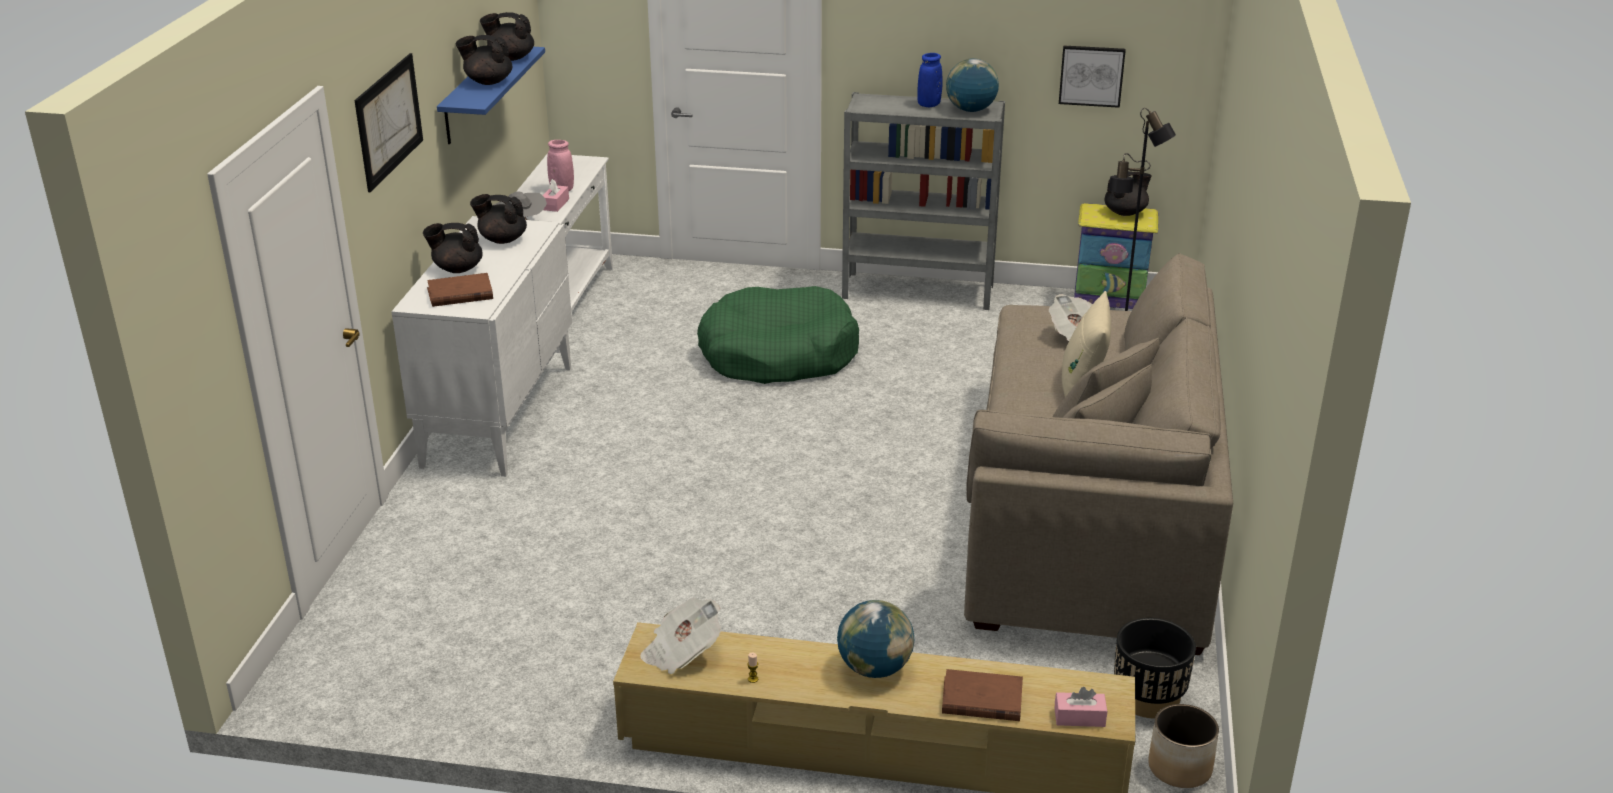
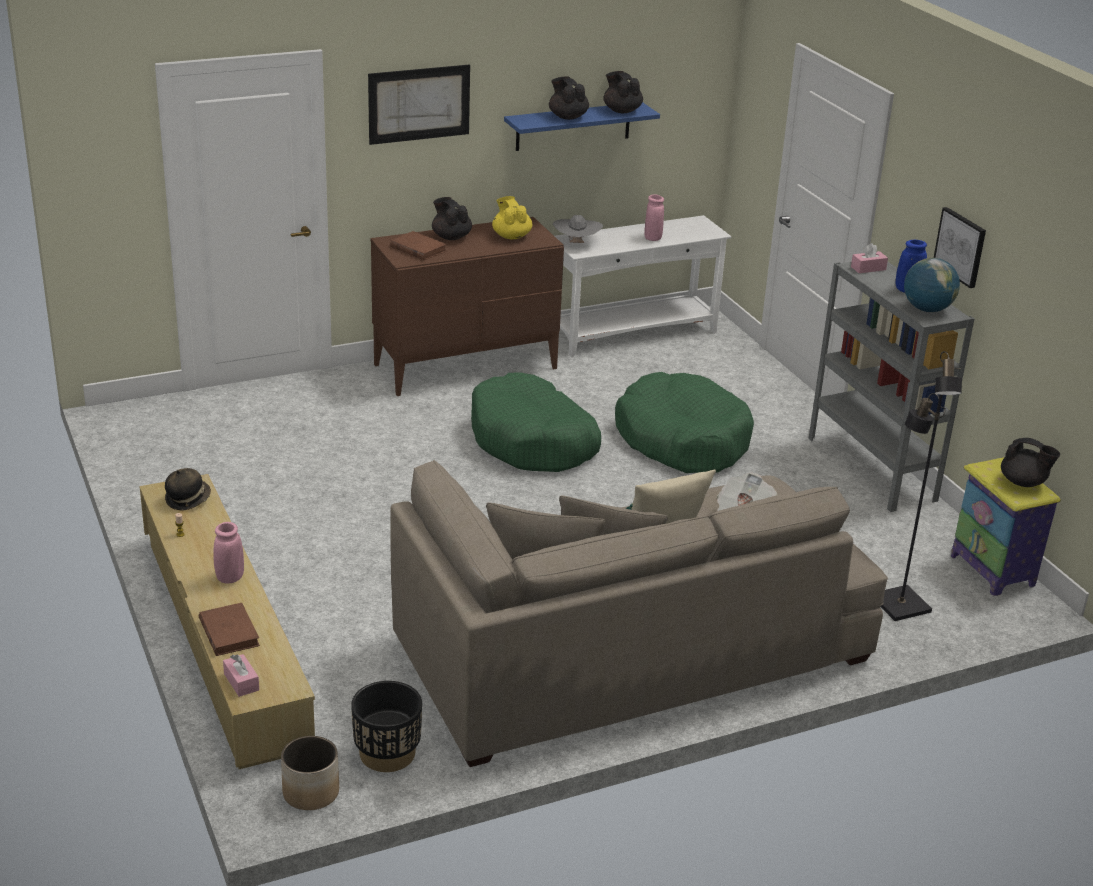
camera: 55 degrees right, 0 degrees up
(499, 415) = (466, 366): white cabinet -> brown cabinet
(502, 239) = (511, 236): black teapot -> yellow teapot
(555, 204) = (626, 244): pink tissue box -> pink tissue box (868, 268)
(681, 652) = (188, 499): newspaper -> hat
(691, 430) = (533, 441): none -> green dog bed
(875, 668) = (230, 578): globe -> pink vase
(1091, 75) = (1042, 326): picture -> picture (960, 247)

